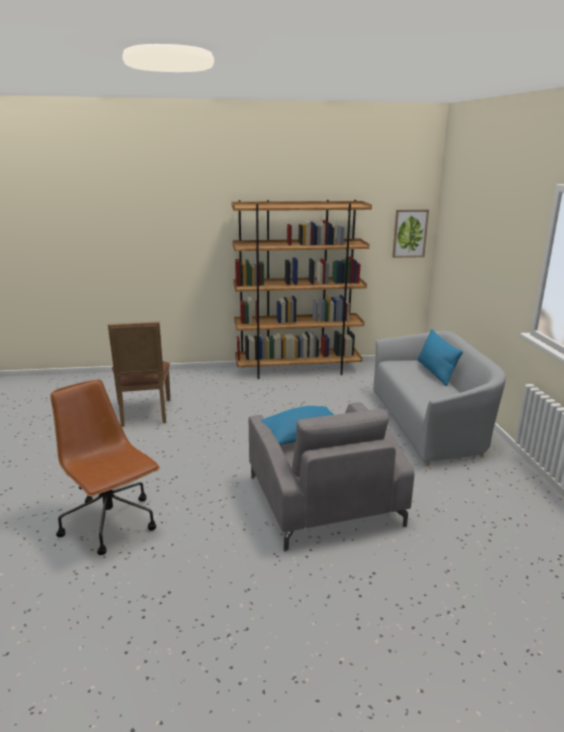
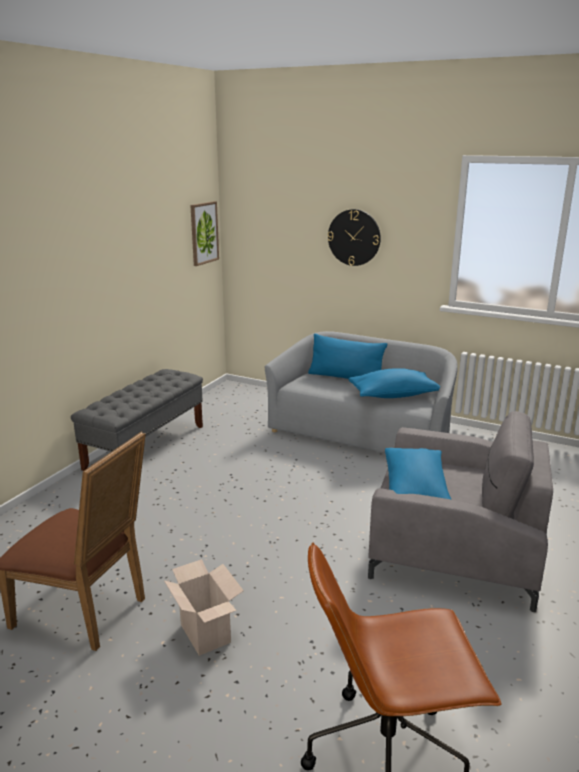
camera: 55 degrees left, 0 degrees up
(155, 447) = (207, 634): none -> cardboard box
(298, 370) = (146, 446): brown bookcase -> grey bench
(436, 394) = (393, 395): none -> blue pillow
(490, 253) = (354, 237): none -> wall clock

